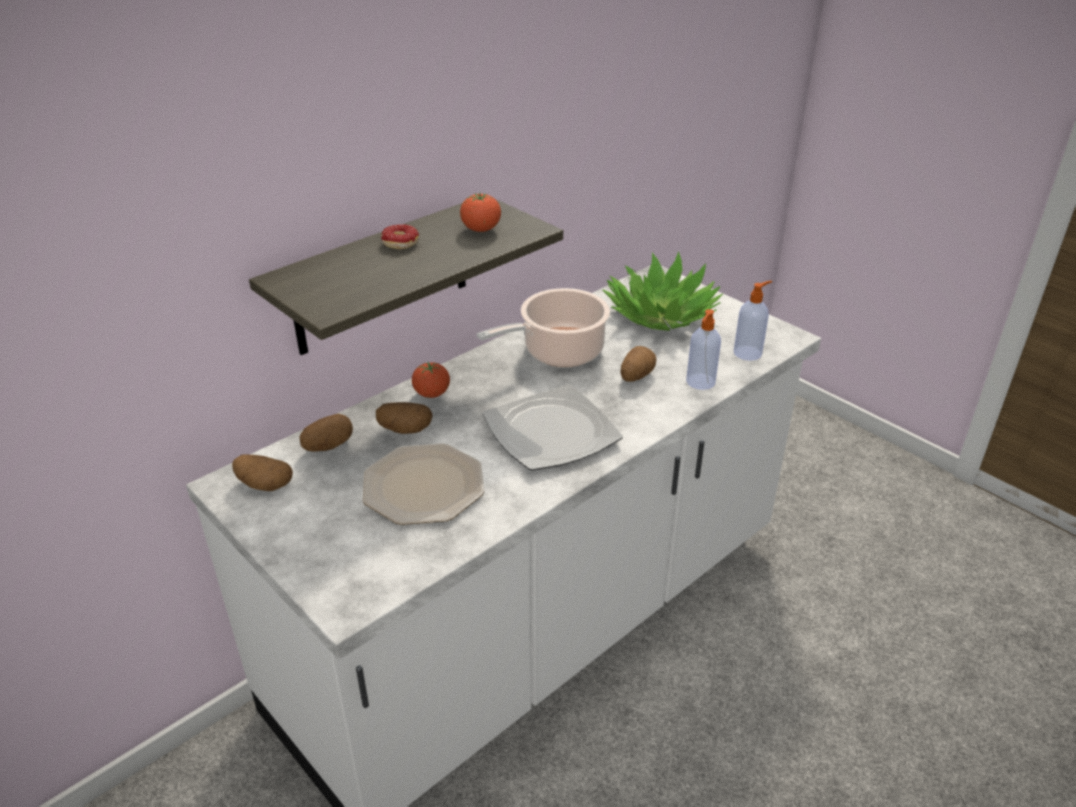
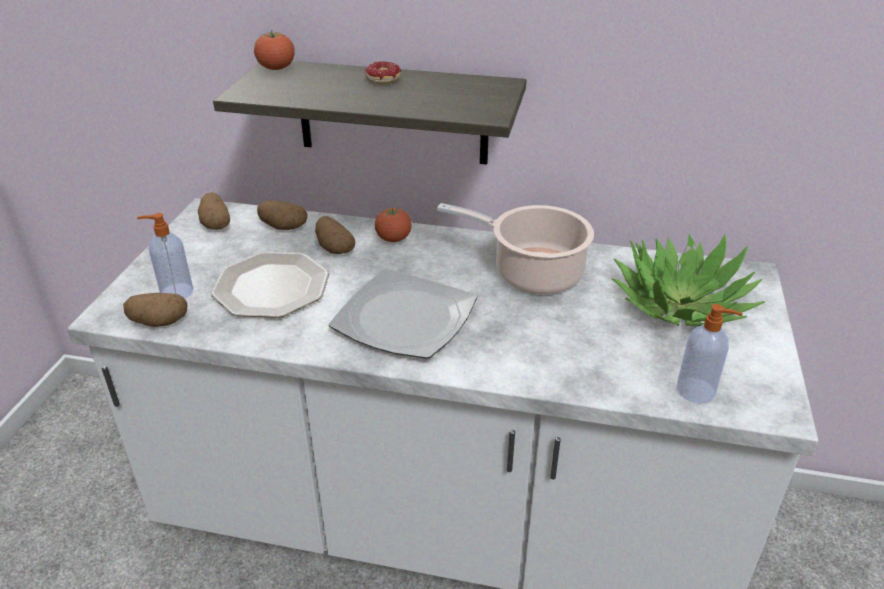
camera: 55 degrees right, 0 degrees up
(481, 230) = (452, 97): tomato -> tomato (276, 69)
(635, 376) = (551, 331): potato -> potato (158, 322)
(700, 382) = (593, 376): soap dispenser -> soap dispenser (175, 292)

